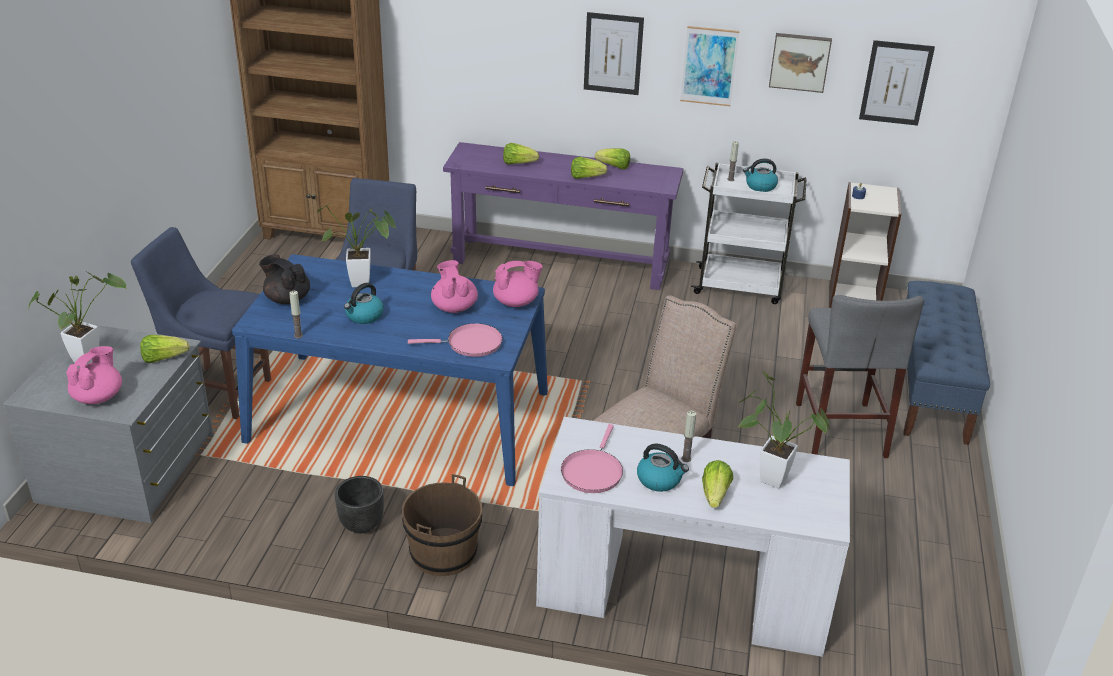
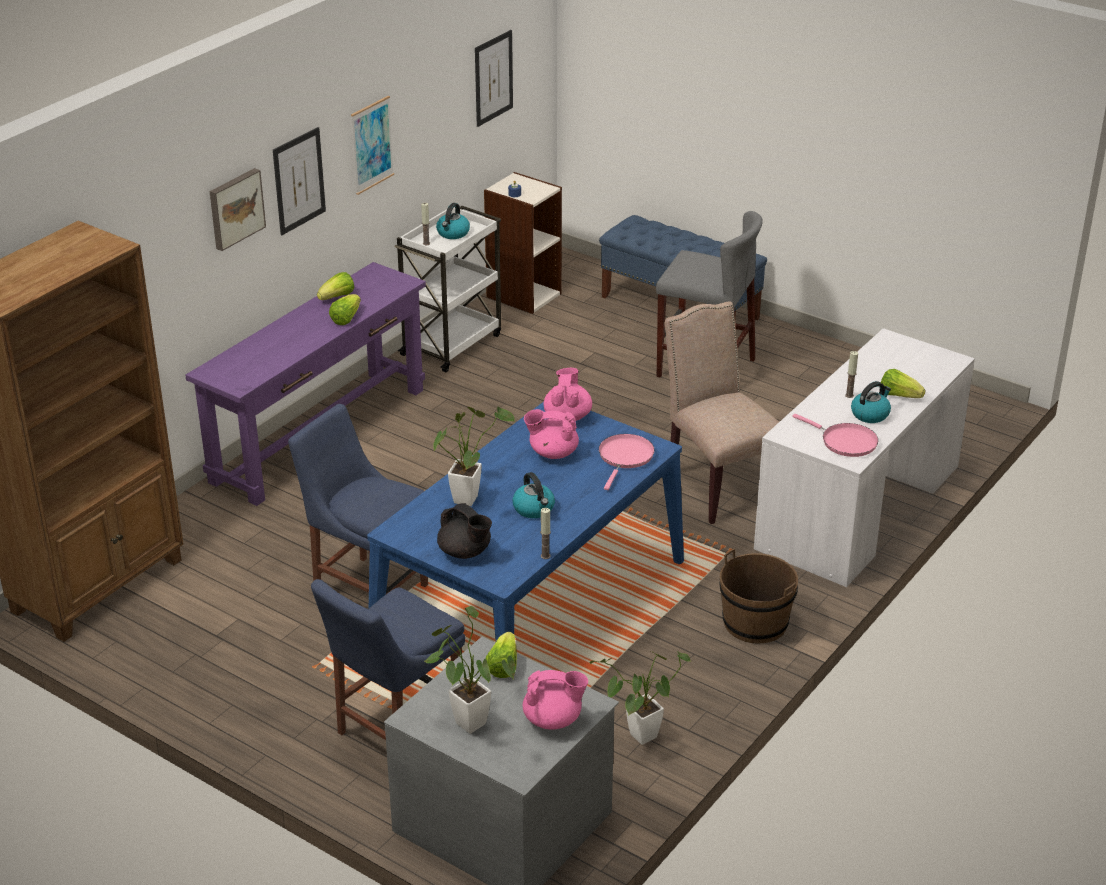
camera: 65 degrees left, 0 degrees up
(99, 397) = (553, 719): pink teapot -> pink teapot turned 135 degrees clockwise
(287, 299) = (465, 552): black teapot -> black teapot turned 105 degrees counterclockwise
(361, 524) = (689, 665): black planter -> none
(518, 163) = (277, 349): lettuce -> none
(767, 477) = (889, 367): potted plant -> potted plant (638, 738)
(799, 61) = (432, 98): picture -> picture (235, 208)

